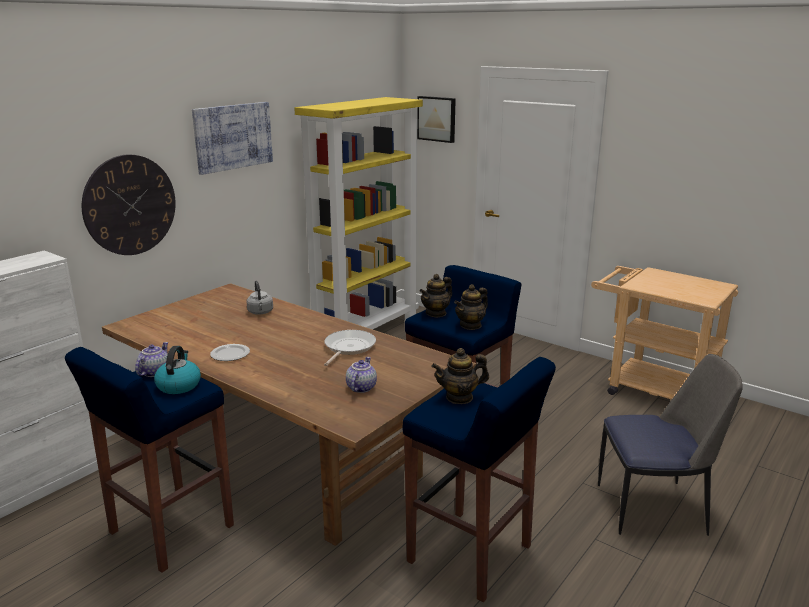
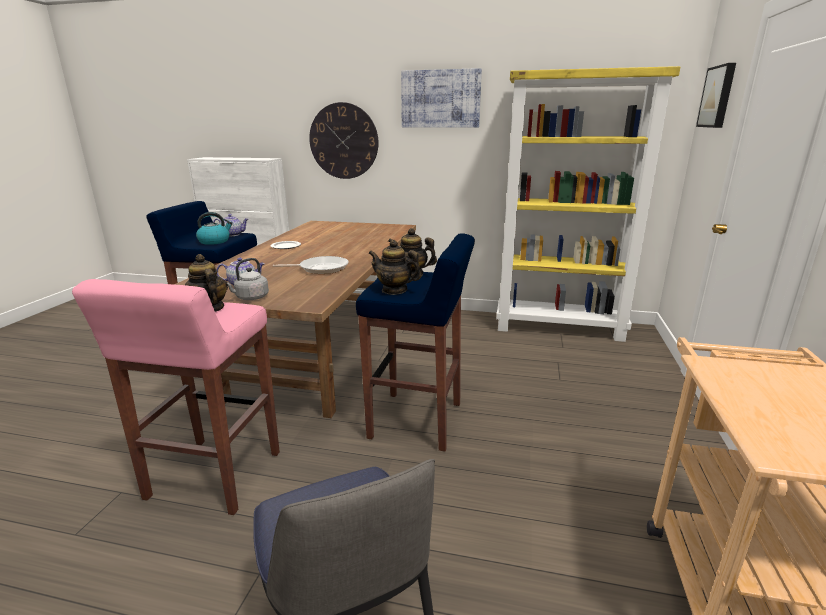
camera: 65 degrees right, 0 degrees up
(260, 312) = (368, 239): grey kettle -> grey kettle (250, 298)
(471, 555) = (213, 476): blue stool -> pink stool

